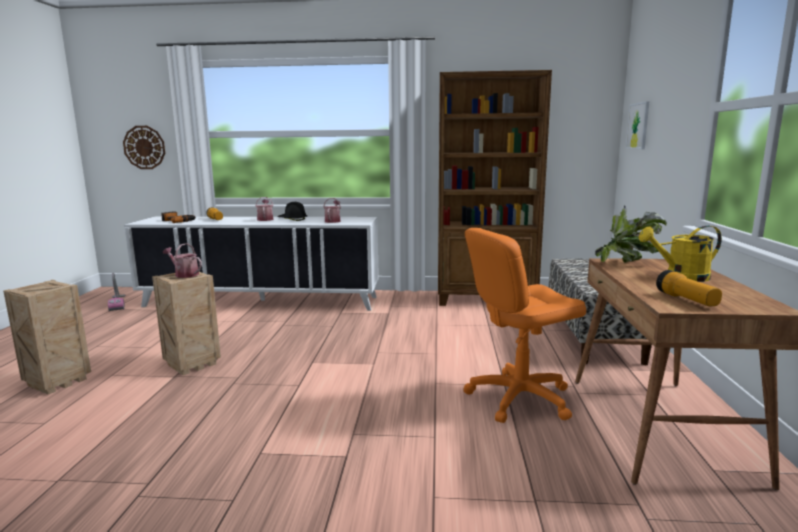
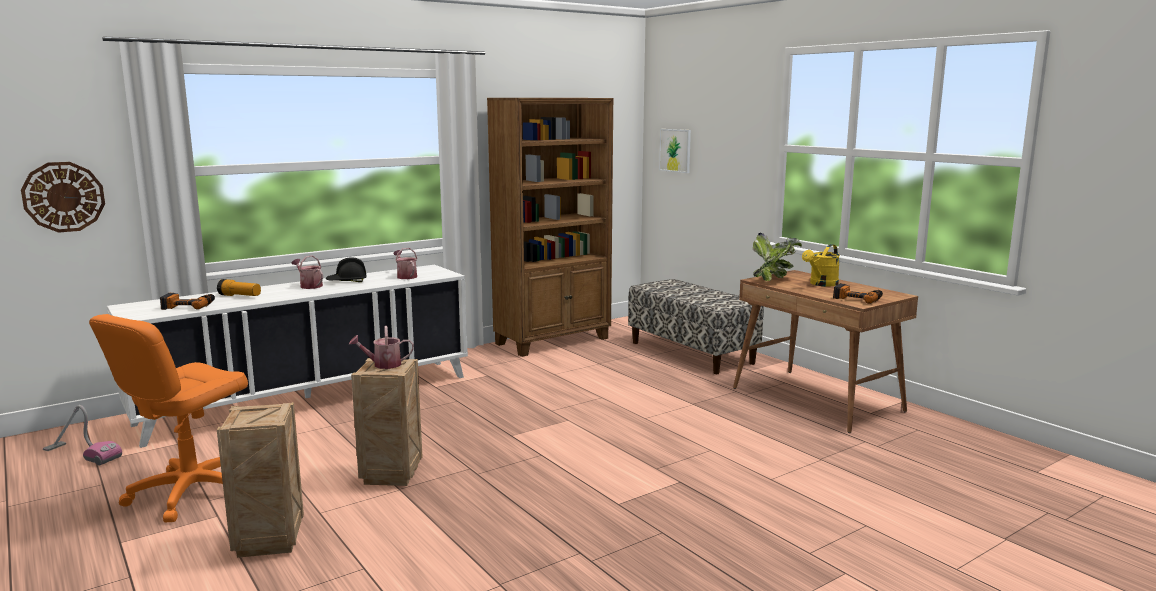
camera: 40 degrees left, 0 degrees up
(519, 398) = (717, 409): orange office chair -> orange office chair (190, 492)
(686, 300) = (857, 298): flashlight -> power drill

